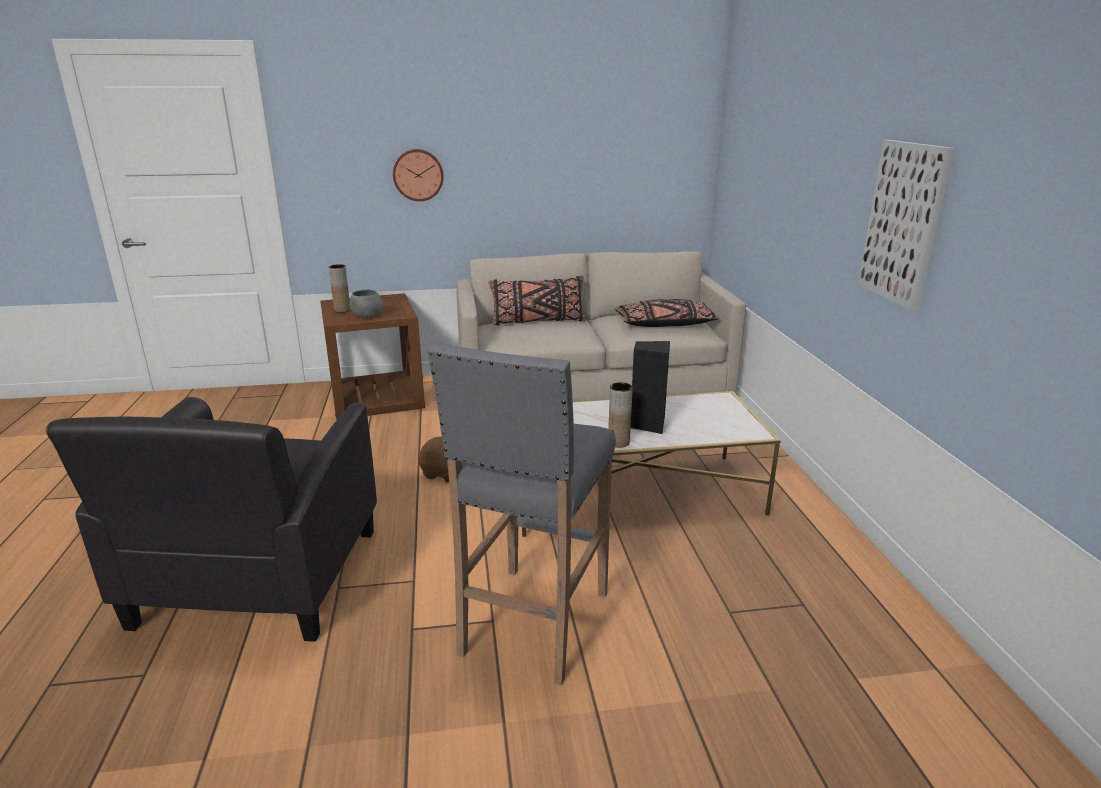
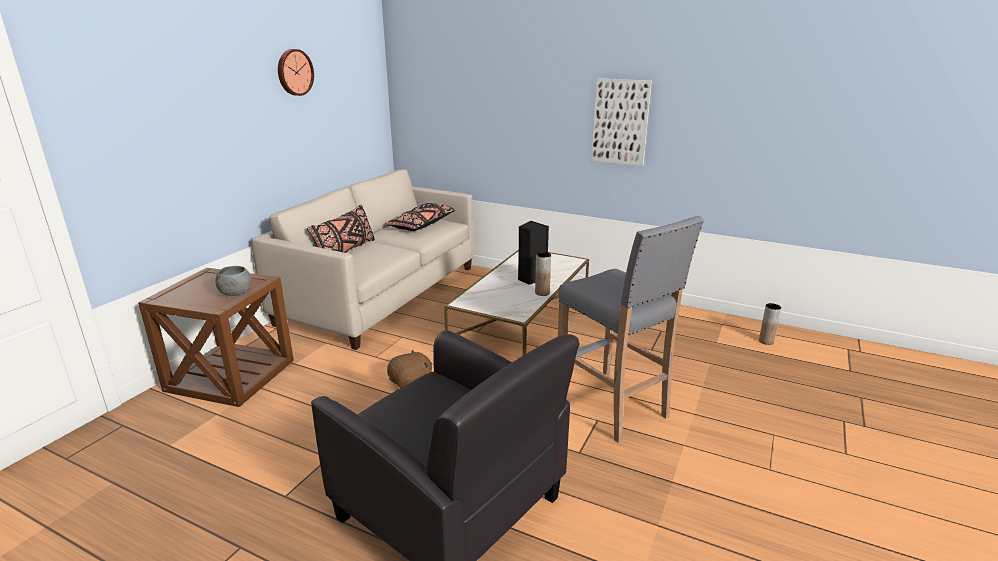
camera: 55 degrees left, 0 degrees up
(342, 310) = (194, 299): brown vase -> brown vase (766, 341)
(418, 175) = (201, 145): wall clock -> wall clock (294, 72)

